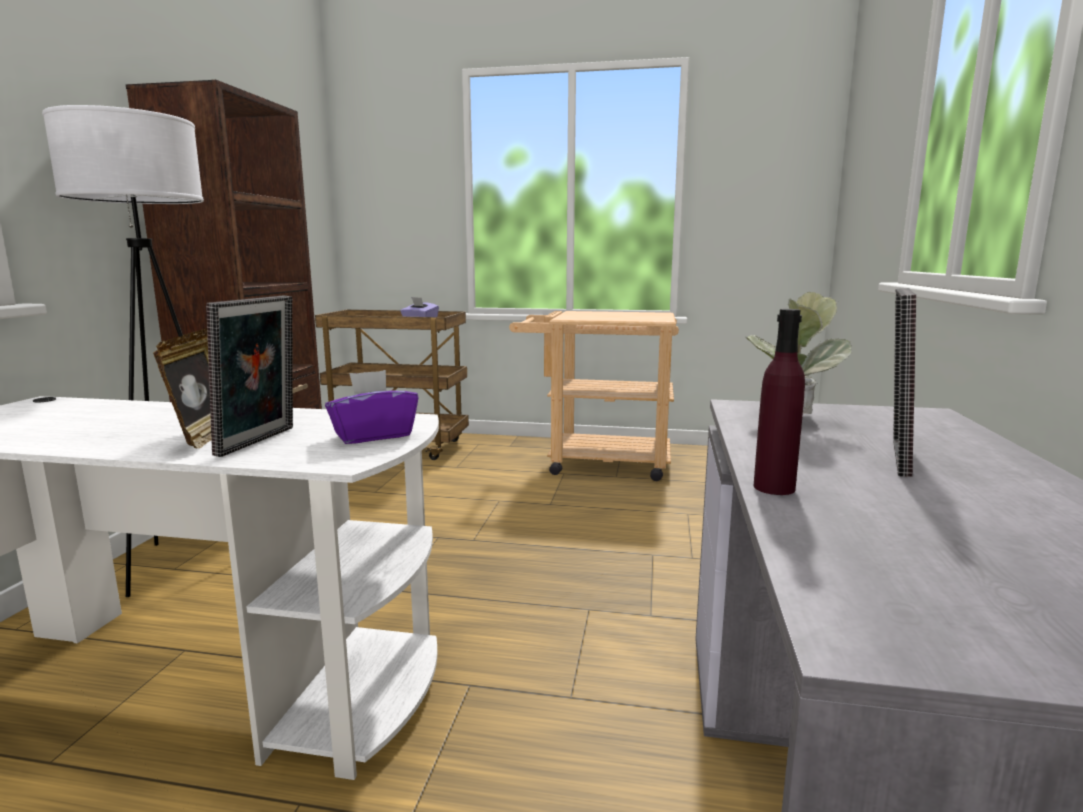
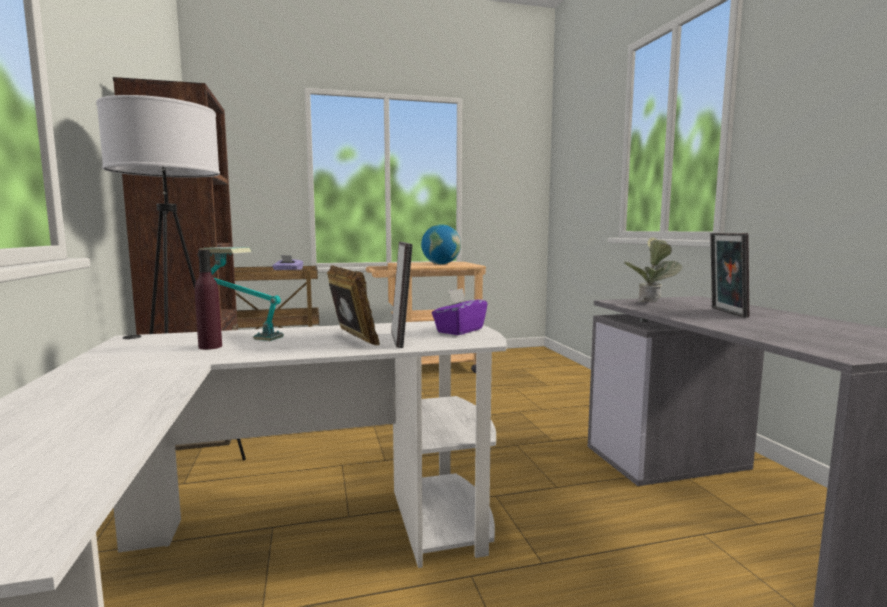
camera: 25 degrees left, 5 degrees down
(130, 411) = (241, 336): none -> table lamp
(619, 316) = (441, 264): none -> globe
(774, 487) = (713, 325): purple bottle -> purple bottle (210, 347)

